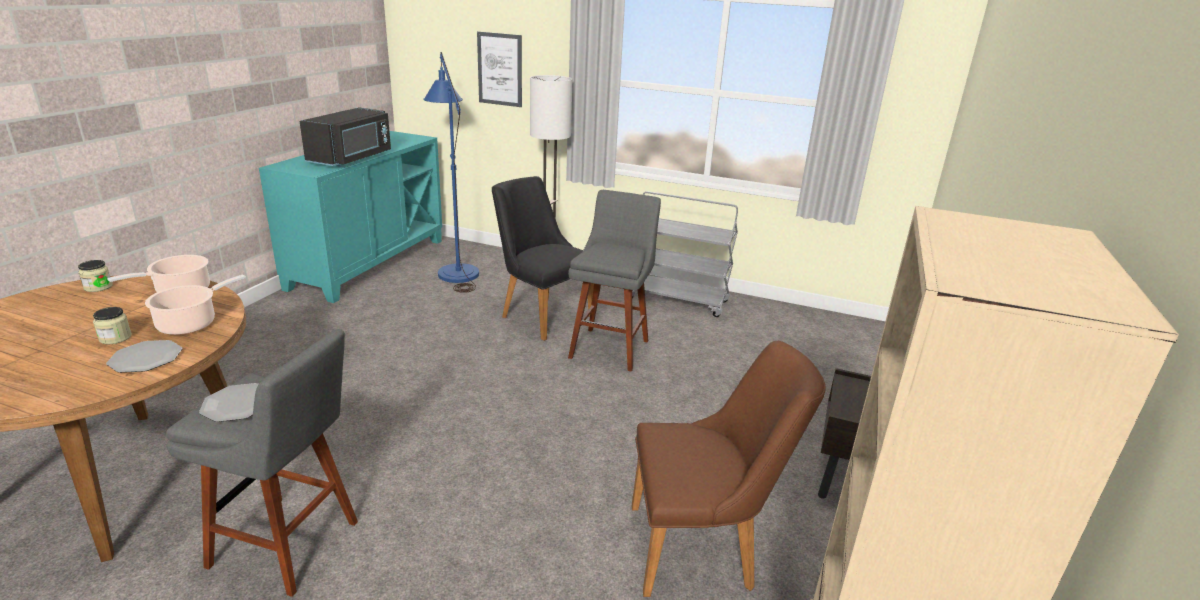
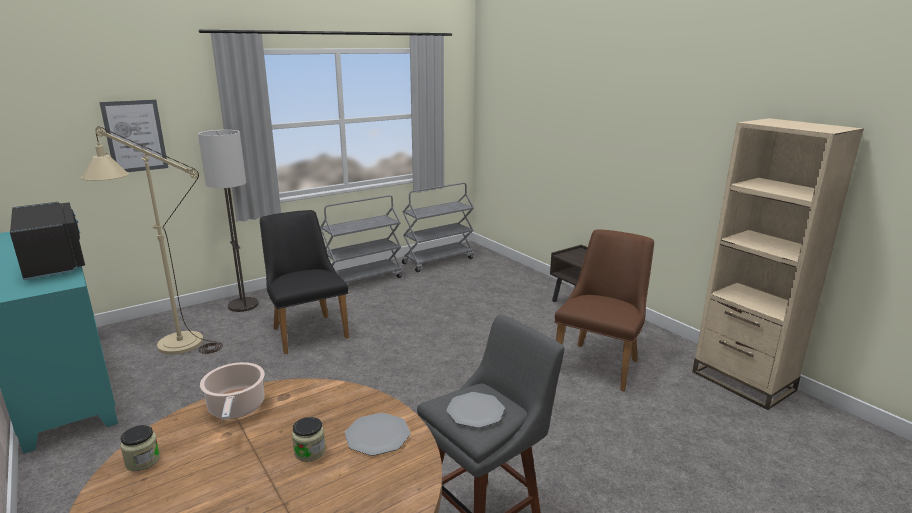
camera: 55 degrees left, 5 degrees down
(191, 323) = (327, 407): cooking pot -> none
(456, 269) = (170, 342): blue floor lamp -> beige floor lamp
(540, 314) = (307, 330): black chair -> black chair turned 75 degrees clockwise
(611, 347) = (387, 320): grey stool -> none
(799, 323) = (438, 260): none -> grey cart

